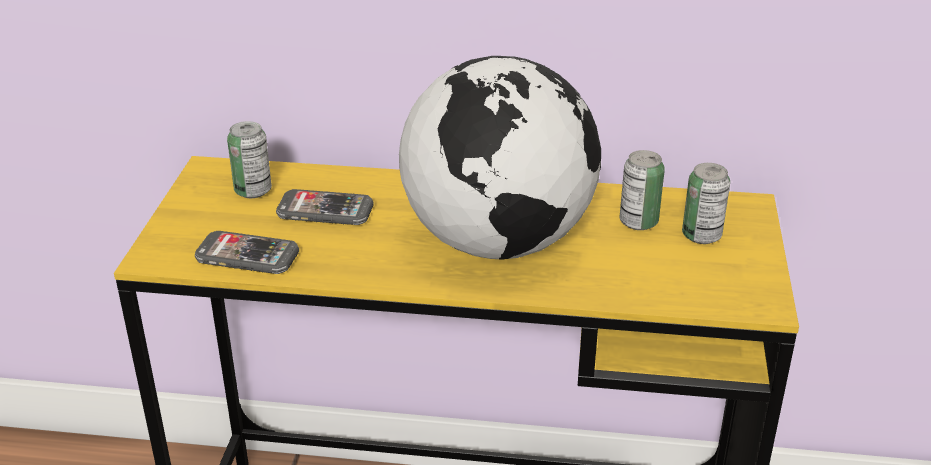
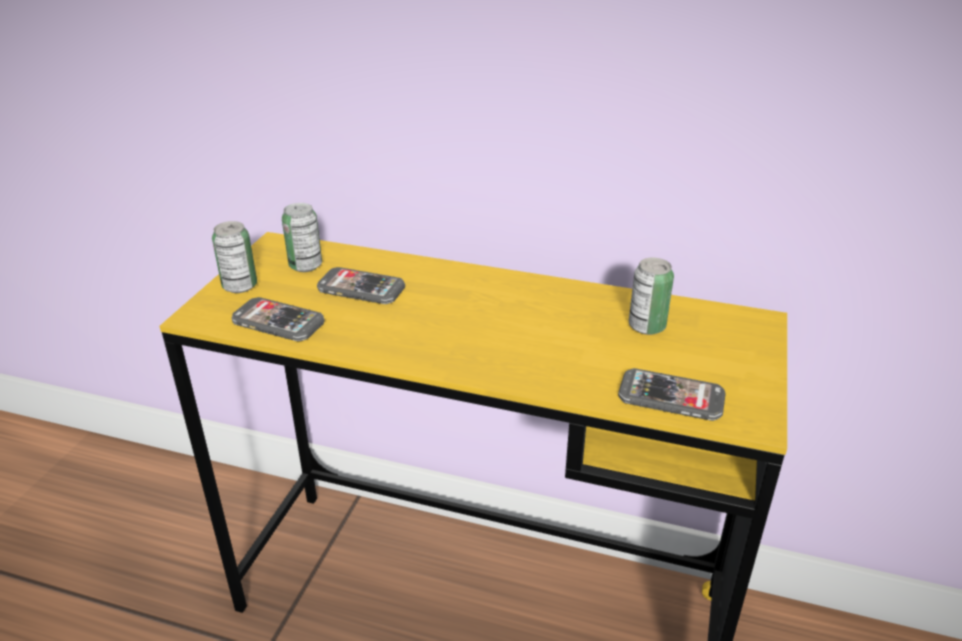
camera: 10 degrees right, 0 degrees up
(498, 242) = (508, 332): globe -> none
(679, 290) = (671, 397): none -> phone
(701, 235) = (705, 345): can -> can (240, 286)

